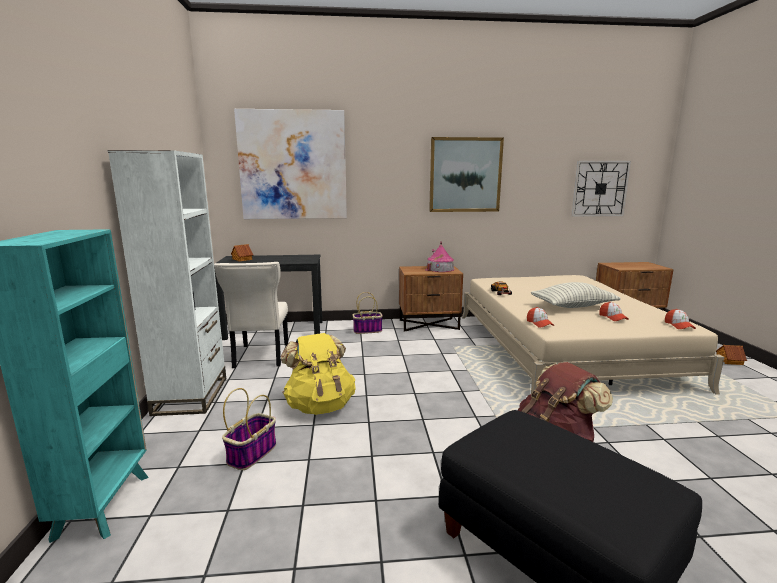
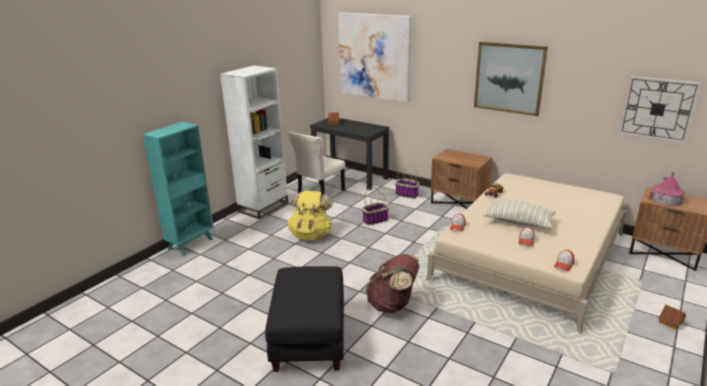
camera: 40 degrees right, 10 degrees up
(252, 453) = (256, 246): basket -> basket (375, 220)
(440, 269) = (471, 159): toy house -> toy house (666, 199)

